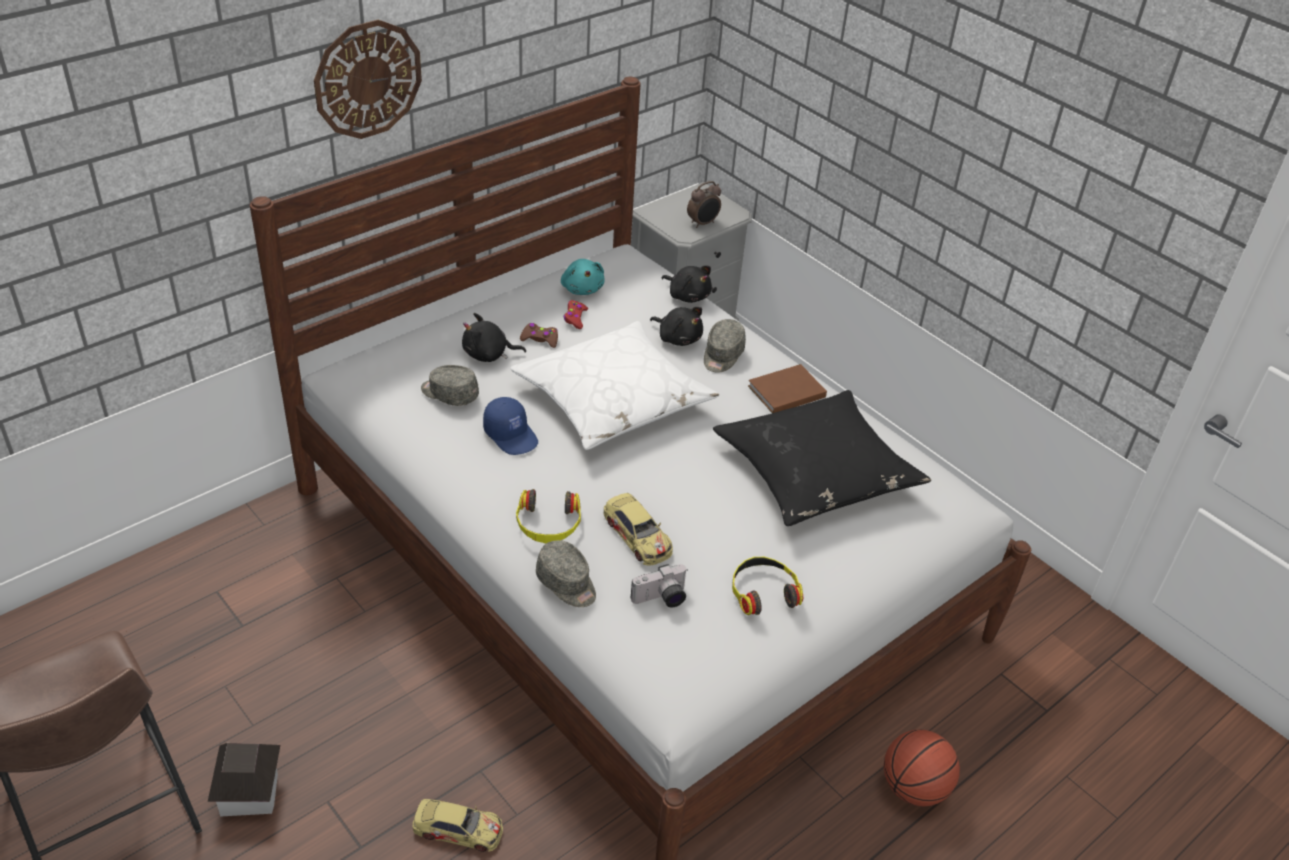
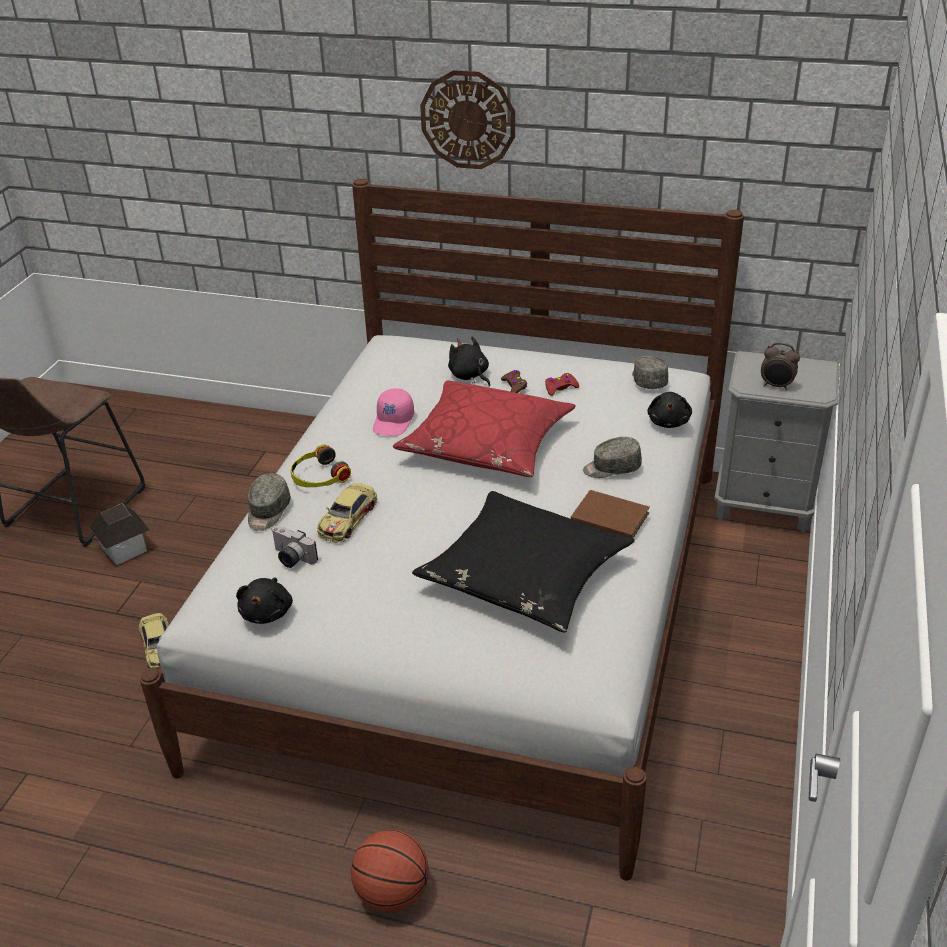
camera: 60 degrees right, 5 degrees down
(449, 394) = (407, 381): grey cap -> grey cap (648, 380)
(511, 435) = (394, 422): blue cap -> pink cap
(582, 288) = (603, 376): turquoise plush toy -> none
(612, 399) = (486, 443): white pillow -> red pillow
(678, 338) = (604, 439): black plush toy -> black plush toy (268, 612)
(763, 591) = (348, 605): headphones -> none

